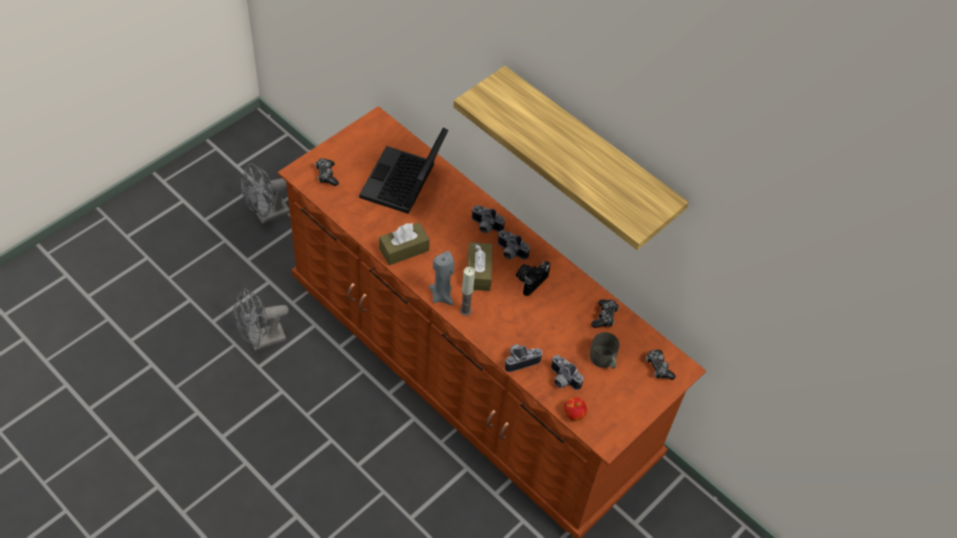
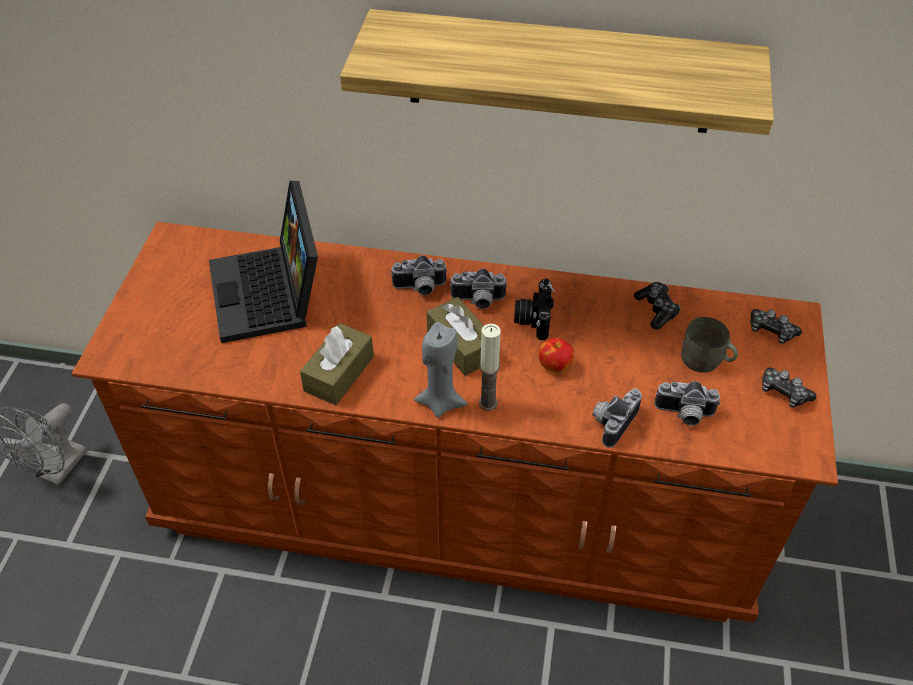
camera: 30 degrees left, 5 degrees down
(261, 340) = (163, 637): grey fan -> none
(326, 175) = (150, 339): game controller -> game controller (783, 392)
(574, 414) = (739, 448): apple -> apple (554, 365)

